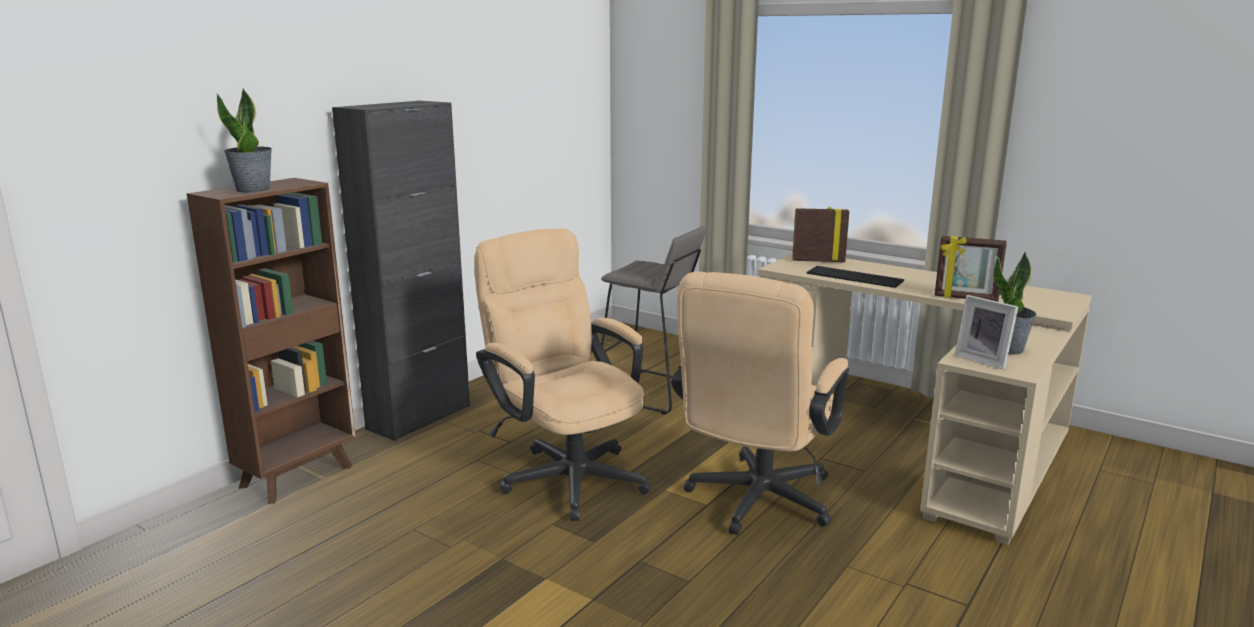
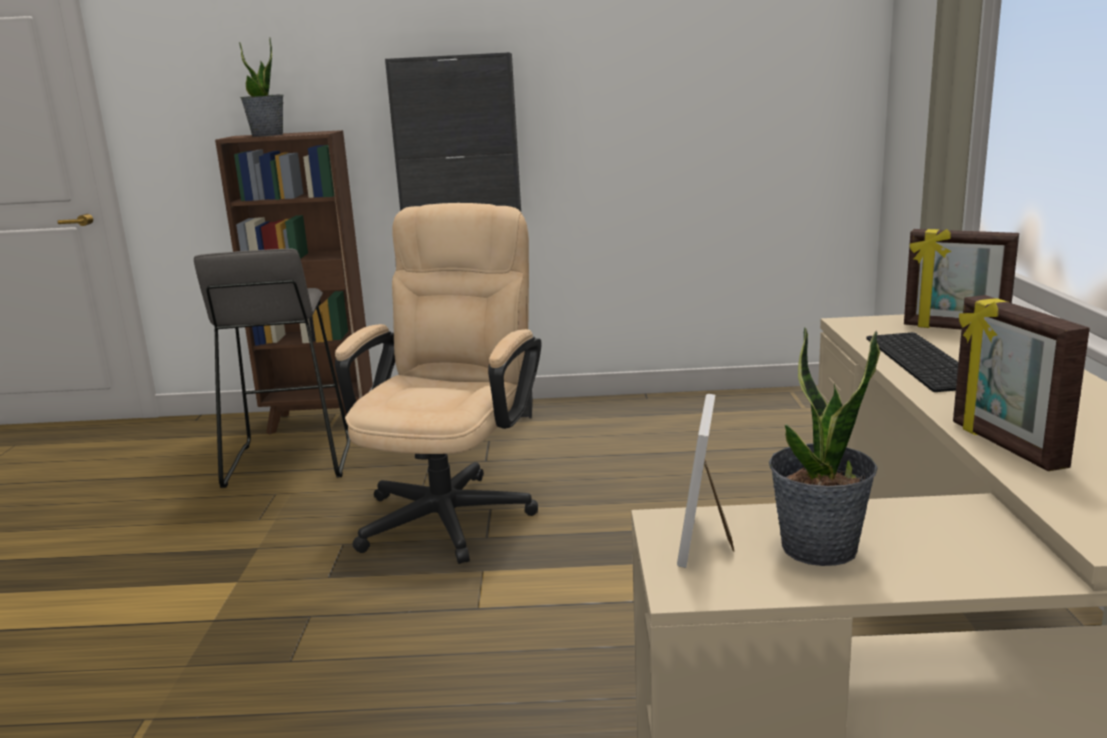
camera: 55 degrees right, 0 degrees up
(651, 391) = (718, 472): grey stool -> grey stool (289, 462)
(755, 504) = (518, 638): beige office chair -> none
(818, 261) = (954, 328): picture frame -> picture frame turned 150 degrees clockwise

